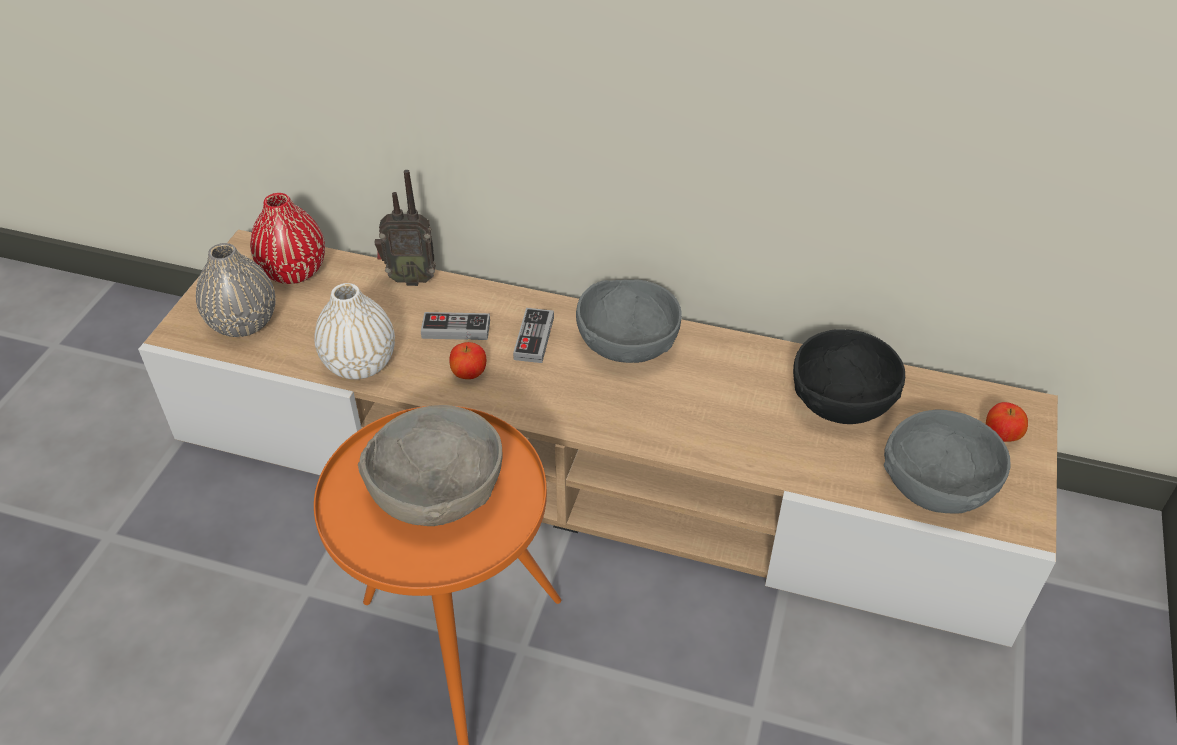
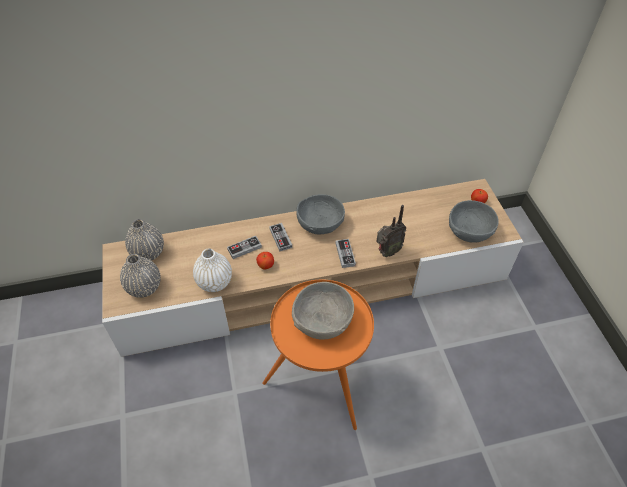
camera: 30 degrees left, 5 degrees up
(294, 271) = (148, 253): red vase -> grey vase
(410, 278) = (205, 234): radio -> radio (387, 252)
(633, 417) = (345, 254): none -> game controller
(840, 399) = (415, 212): black bowl -> none

